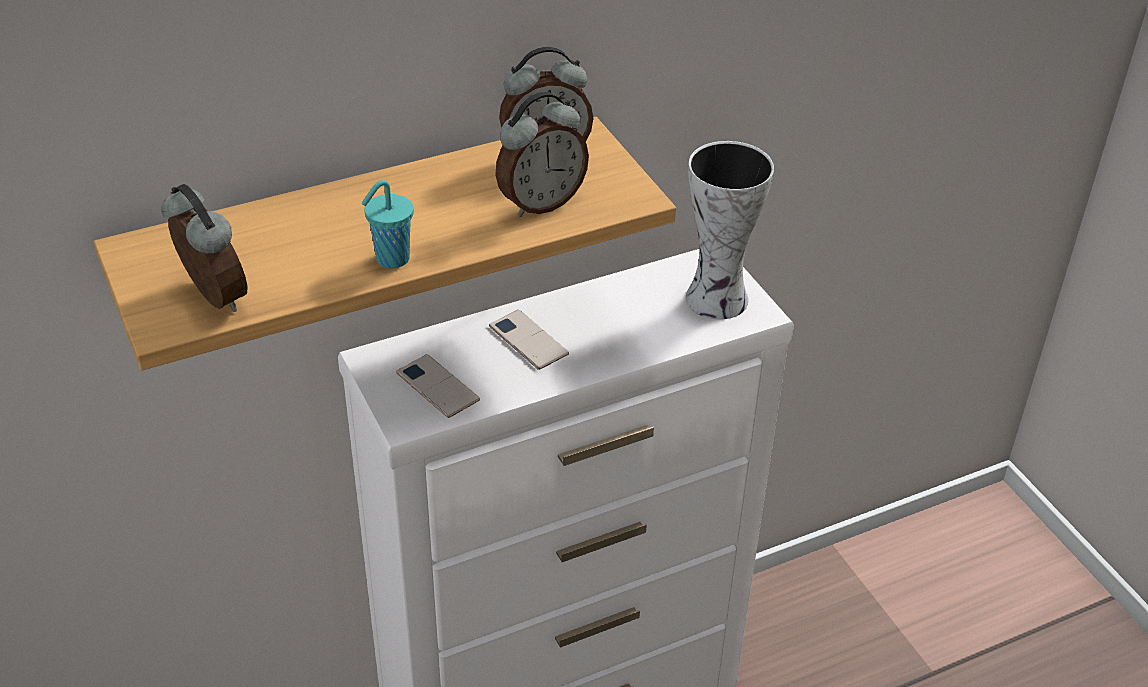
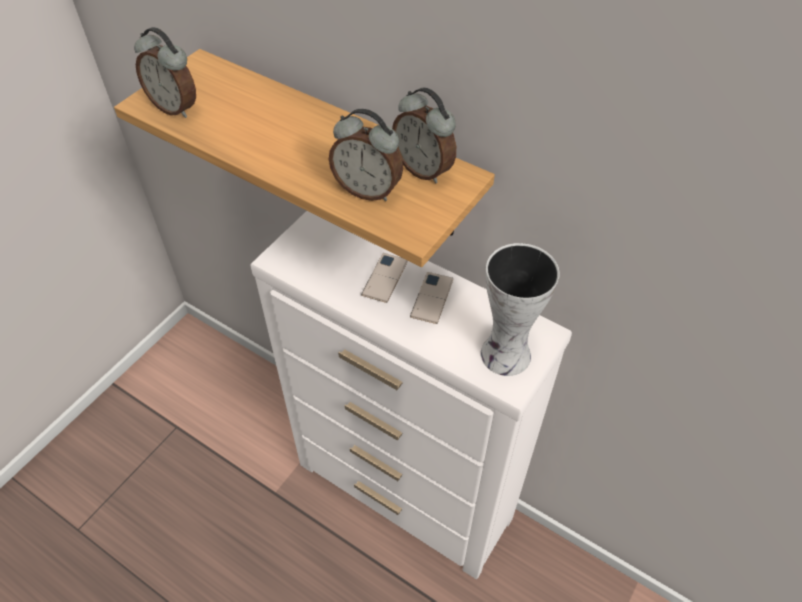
camera: 60 degrees right, 10 degrees up
(211, 298) = (175, 107): alarm clock -> alarm clock turned 105 degrees clockwise
(390, 260) = (258, 154): turquoise cup -> none
(437, 387) = (313, 258): phone -> phone (431, 298)

